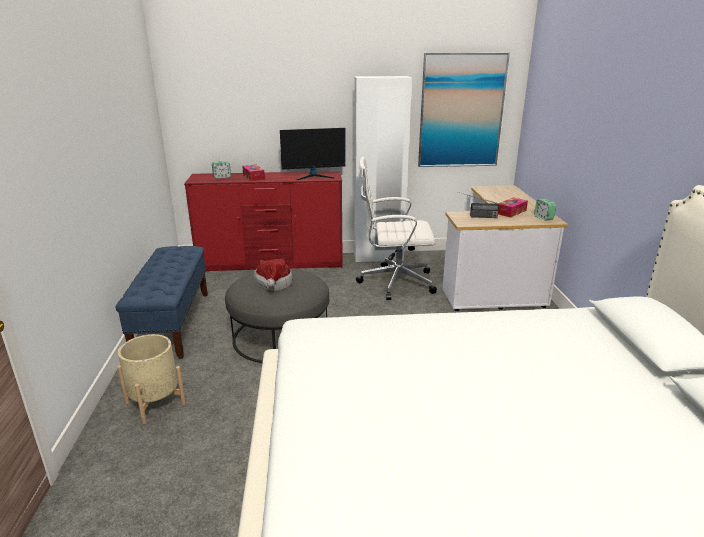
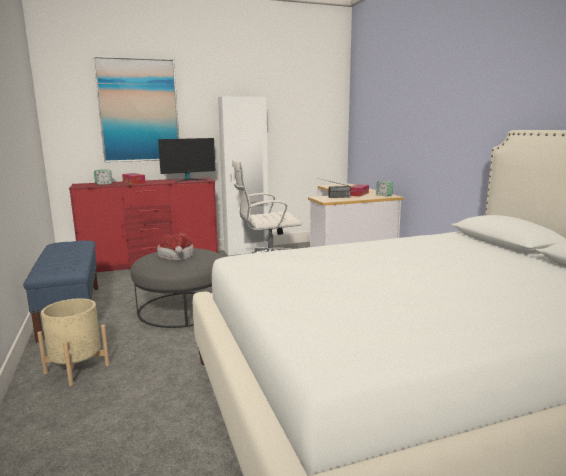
camera: 15 degrees left, 10 degrees down
(461, 111) = (303, 126): picture -> picture (139, 110)

